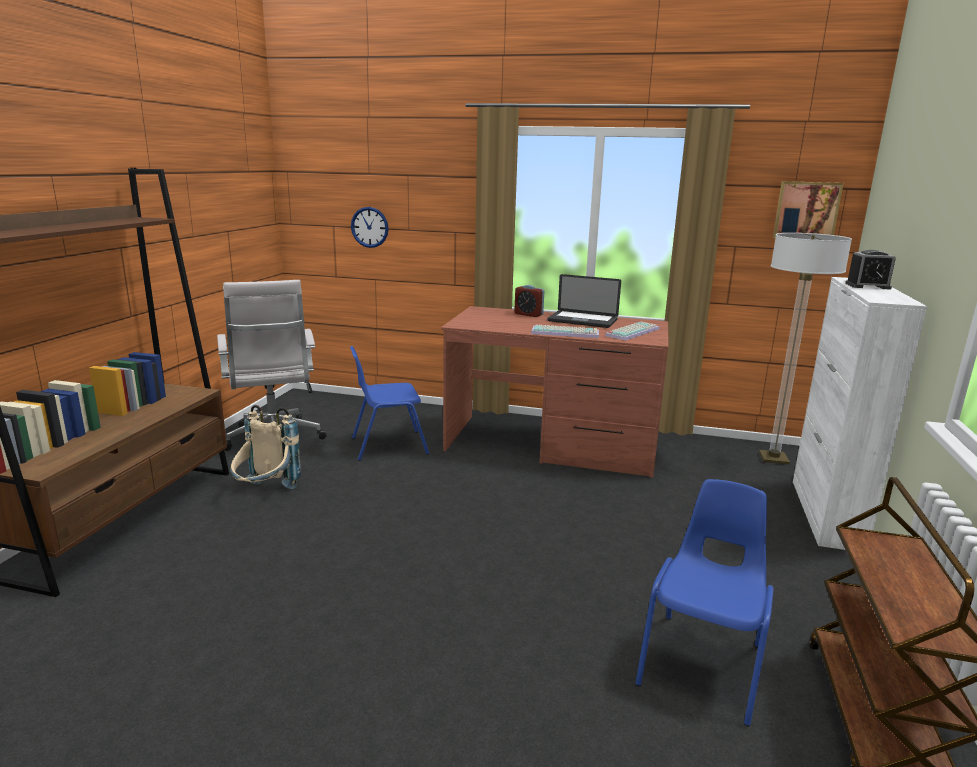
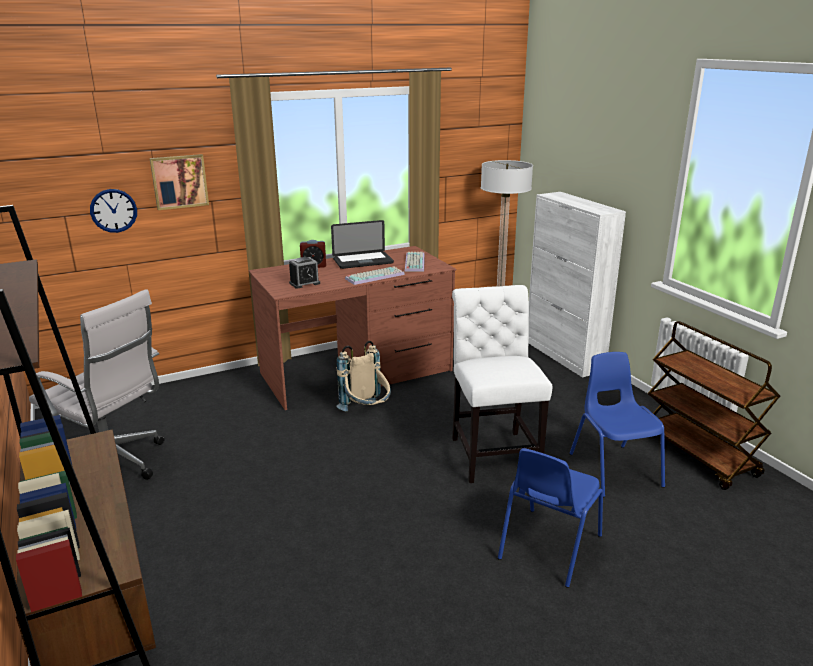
camera: 40 degrees left, 5 degrees up
(265, 494) = (194, 512): beige backpack -> beige backpack (367, 413)
(388, 446) = (232, 425): blue chair -> blue chair (548, 547)
(574, 571) = (493, 453): none -> white chair
(806, 210) = (488, 143): picture -> picture (179, 181)
(867, 286) = (570, 200): alarm clock -> alarm clock (304, 283)

